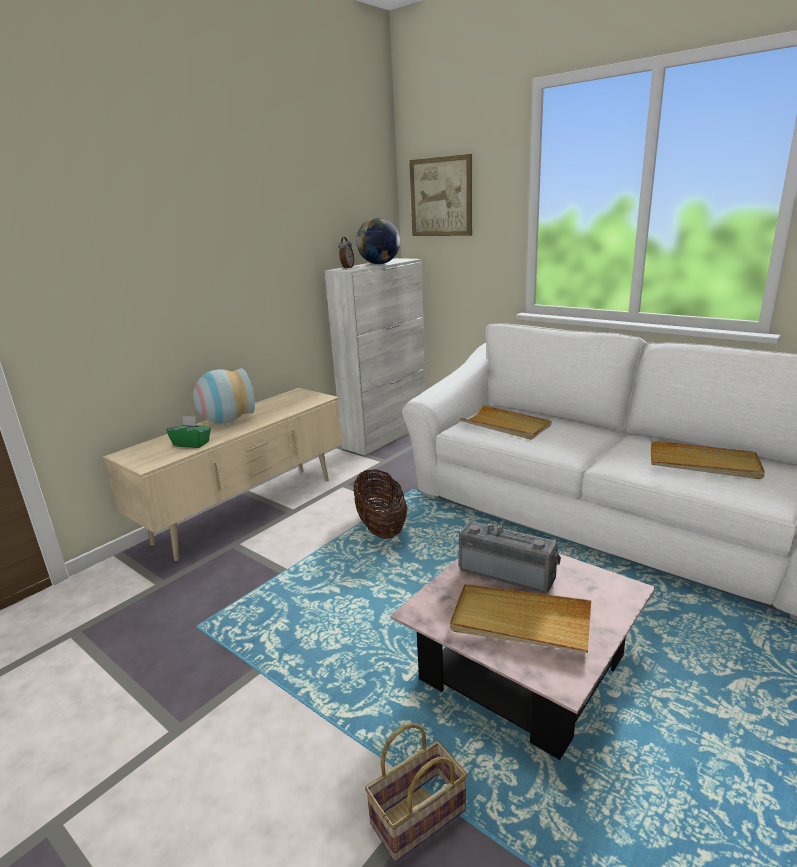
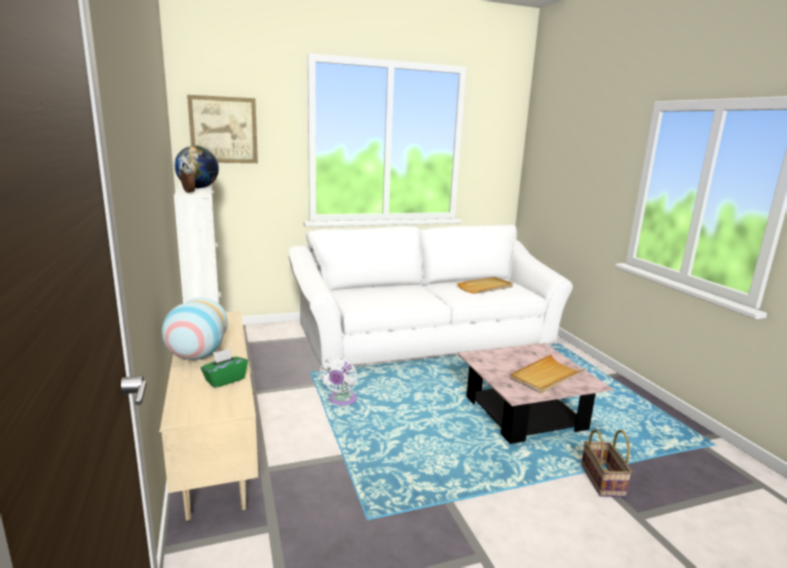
camera: 60 degrees left, 5 degrees down
(381, 528) = (341, 400): basket -> white fan
(505, 425) = (374, 298): beige tray -> none
(508, 572) = (503, 363): radio -> none

